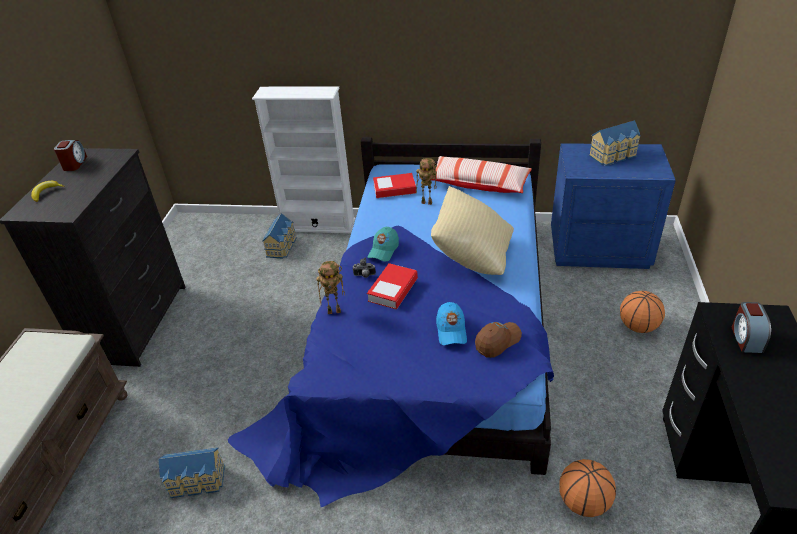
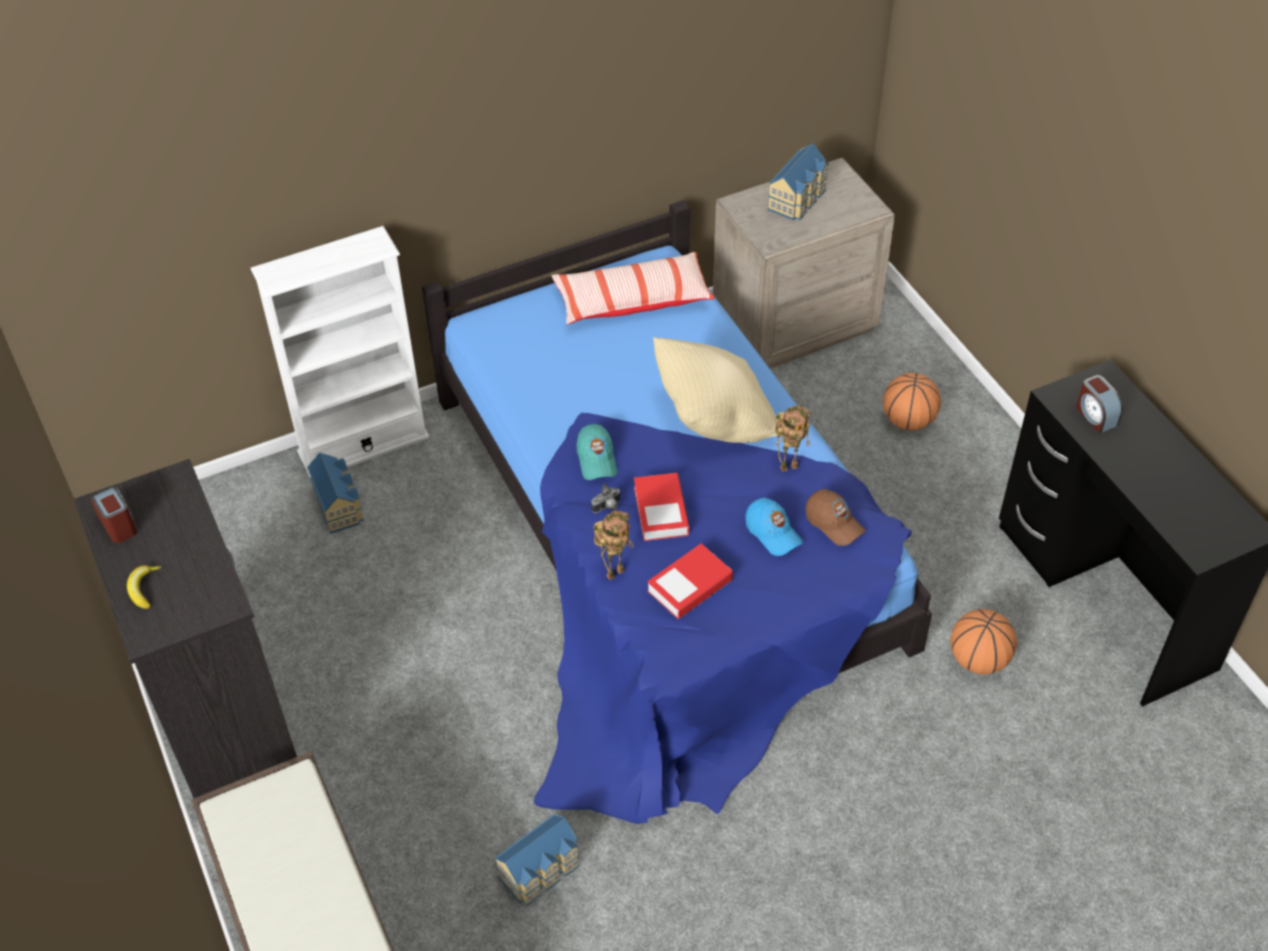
camera: 35 degrees left, 10 degrees up
(394, 189) = (522, 354): book -> book (690, 586)
(427, 202) = (588, 359): toy robot -> toy robot (789, 465)
(497, 342) = (834, 523): brown cap -> brown cap turned 120 degrees clockwise
(598, 248) = (793, 322): blue nightstand -> beige nightstand

